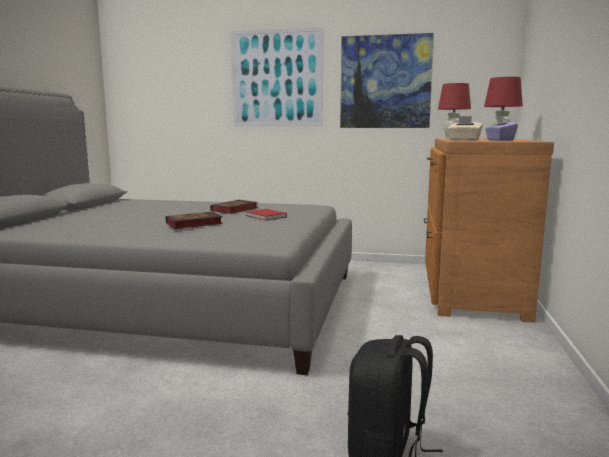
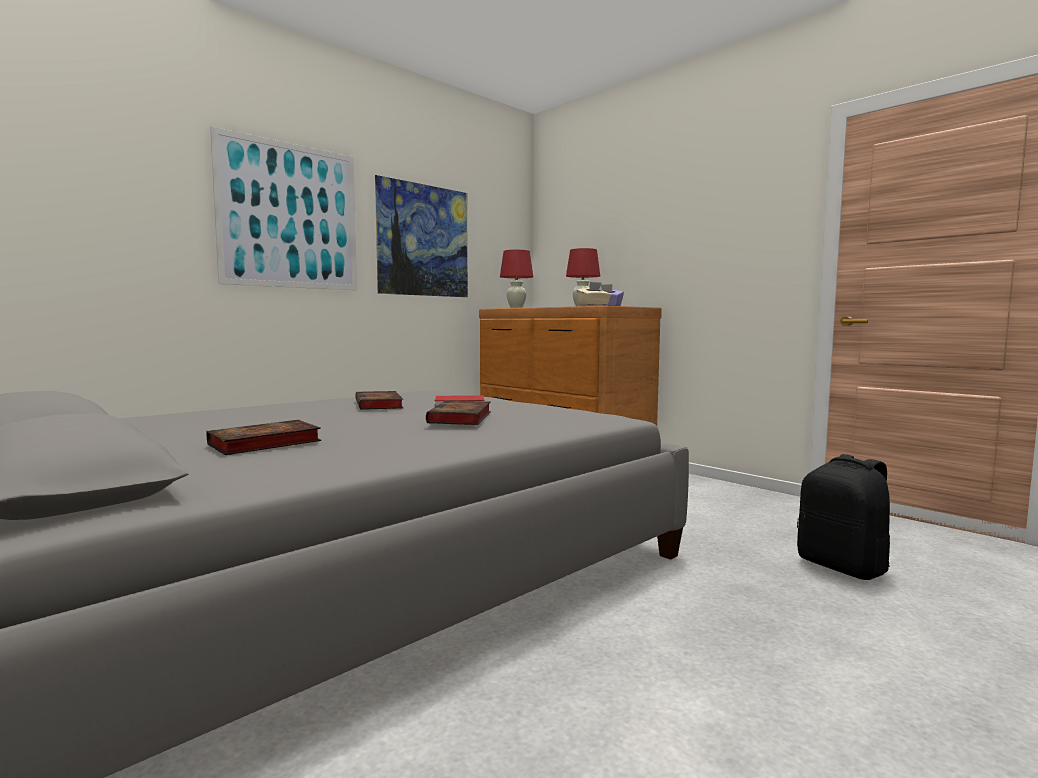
camera: 55 degrees left, 5 degrees down
(94, 219) = (262, 444): none -> book

